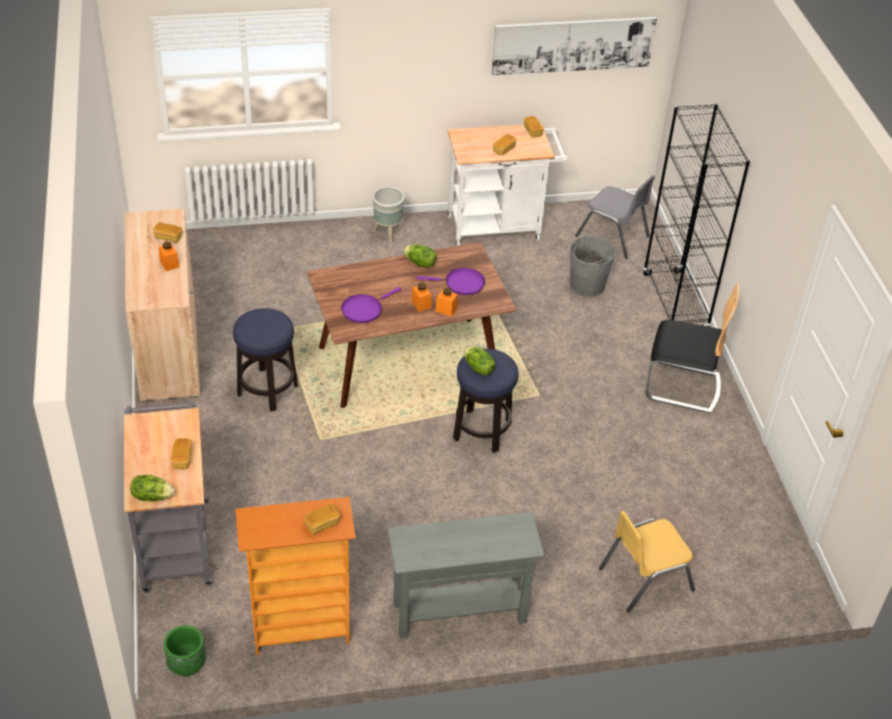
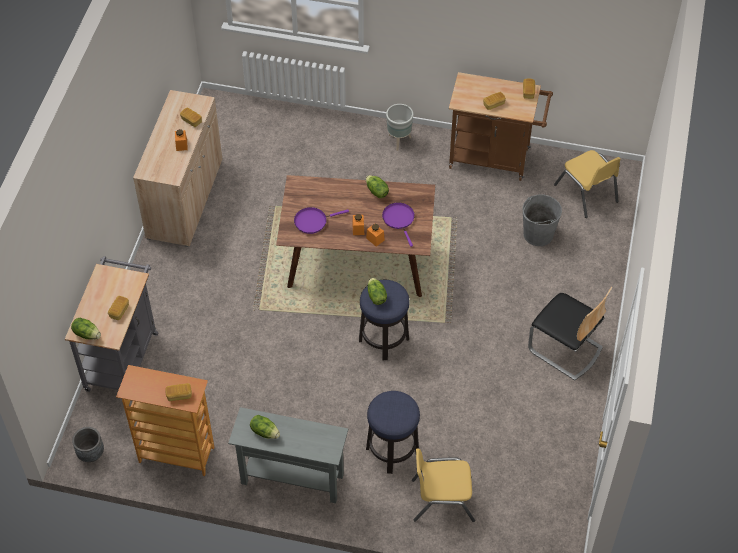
camera: 25 degrees right, 10 degrees up
(187, 664) = (90, 453): green planter -> grey planter
(267, 390) = (240, 255): stool -> stool (392, 450)
(434, 545) = (265, 431): none -> lettuce
(461, 284) = (399, 219): purple frying pan -> purple frying pan turned 135 degrees counterclockwise
(500, 227) = (494, 158): white cart -> brown cart
(573, 45) = (571, 31): picture -> none
(613, 236) = (586, 193): grey chair -> yellow chair
(675, 303) = (603, 272): black bookcase -> none

